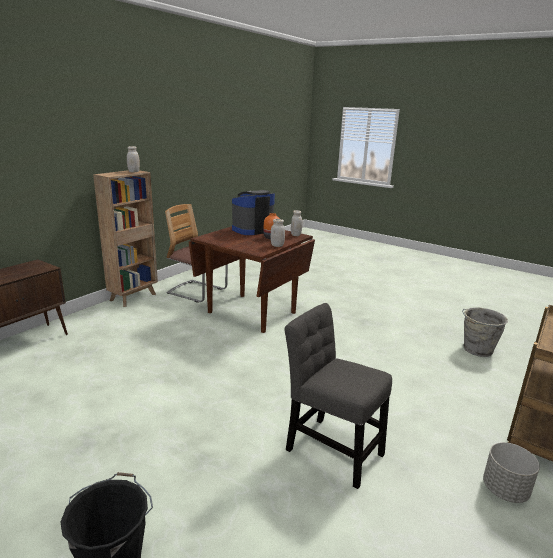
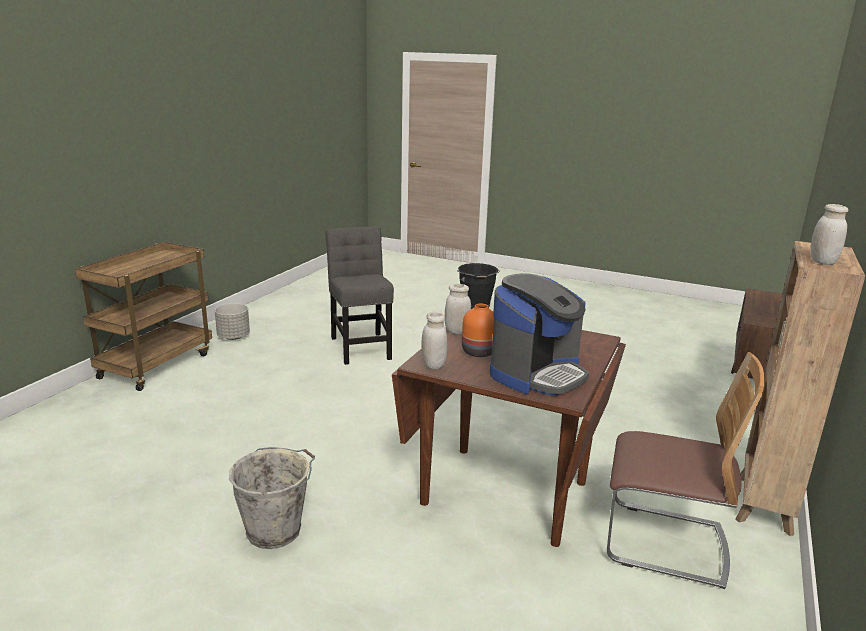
camera: 170 degrees right, 0 degrees up
(330, 448) = (360, 346): grey chair -> grey chair turned 135 degrees counterclockwise
(477, 350) = (111, 454): grey bucket -> grey bucket (276, 530)

